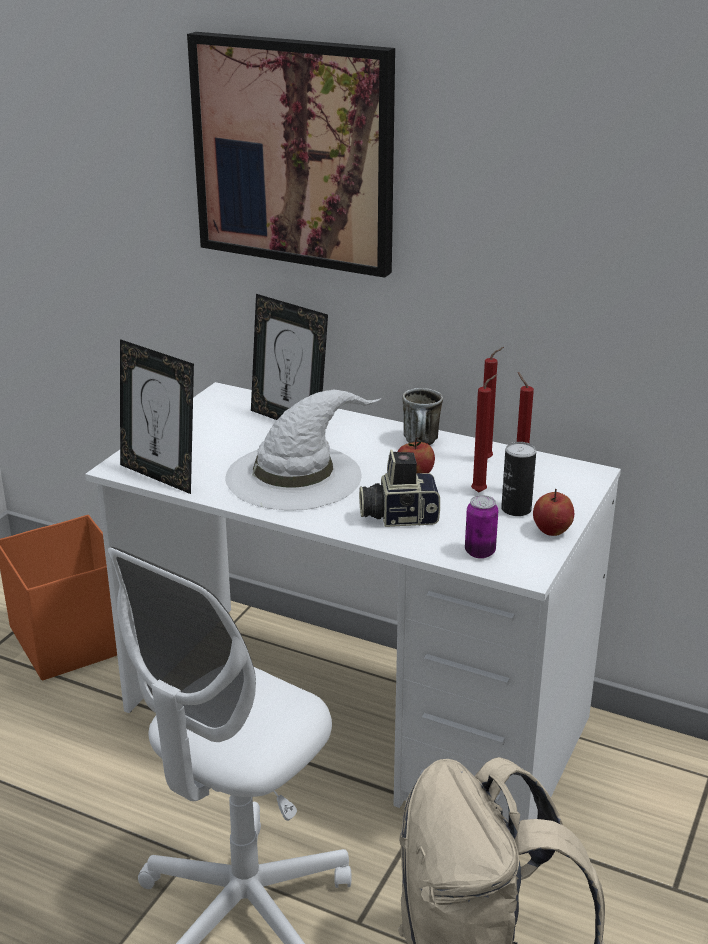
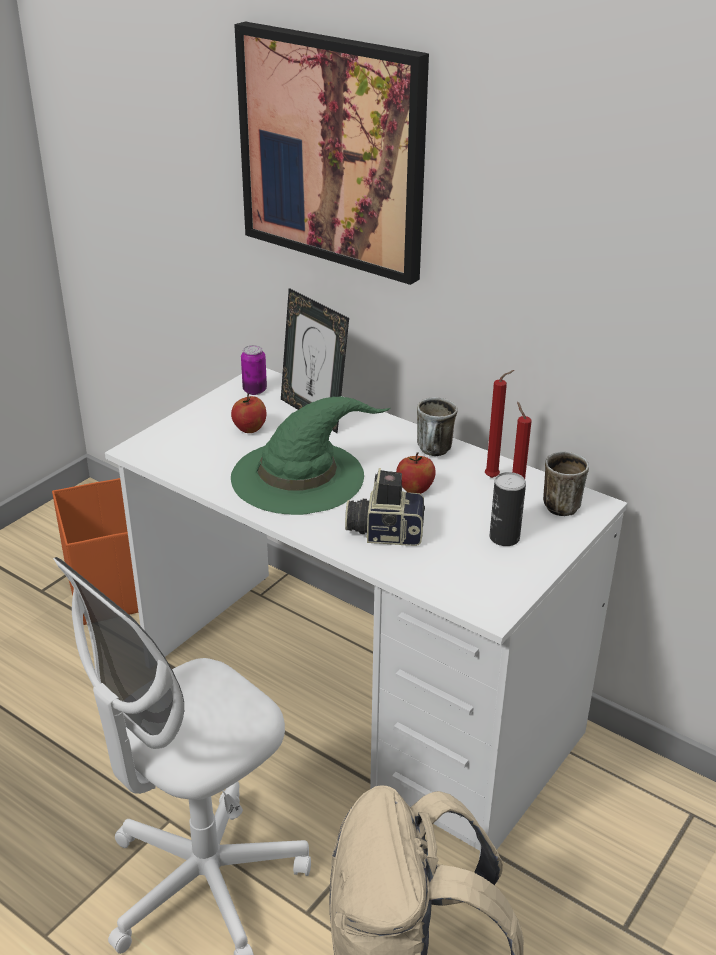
camera: 10 degrees right, 5 degrees up
(160, 476) = (172, 462): picture frame -> none
(295, 475) = (299, 475): white hat -> green hat
(480, 552) = (452, 582): can -> can (254, 390)
(481, 492) = (475, 514): red candle -> none
(551, 531) = (532, 567): apple -> apple (249, 429)
(562, 475) = (563, 504): none -> mug

